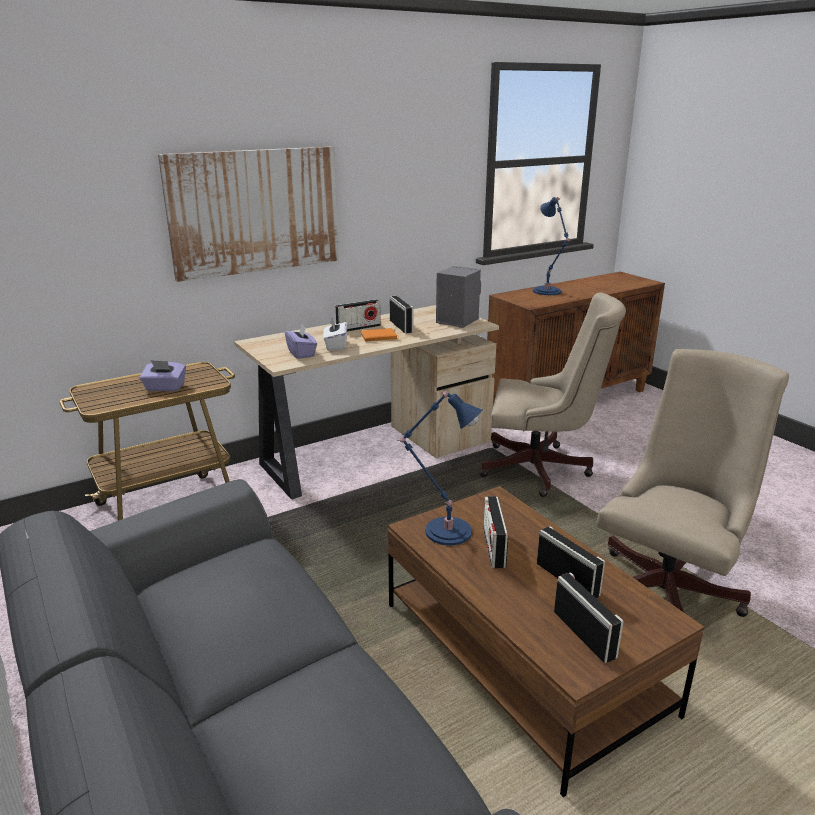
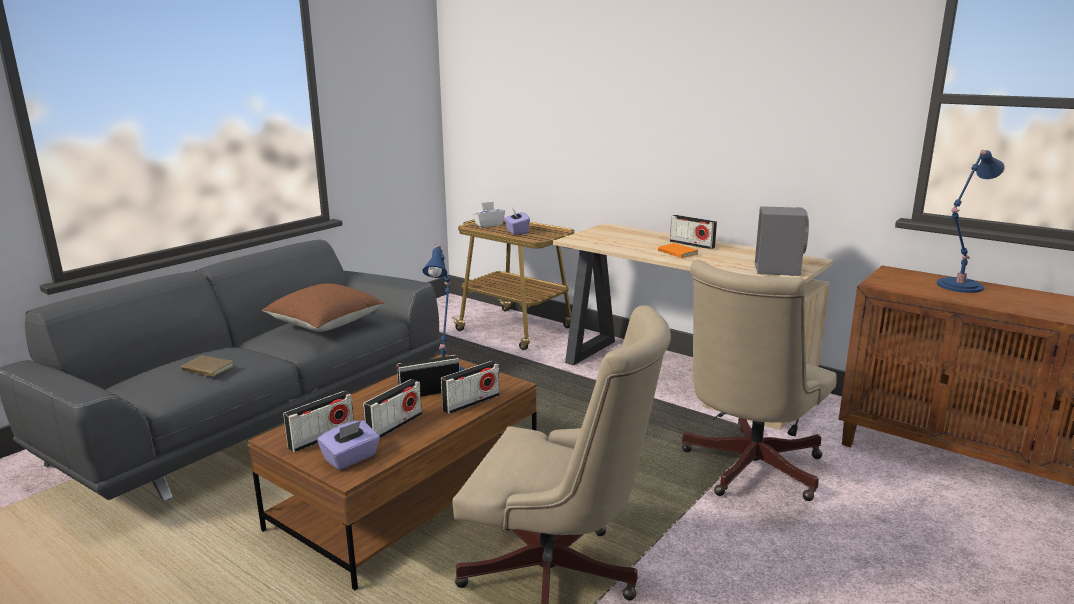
camera: 70 degrees right, 5 degrees down
(255, 211) = (639, 114): picture -> none
(257, 593) = (326, 324): none -> brown pillow
(301, 353) = (602, 240): purple tissue box -> purple tissue box (351, 458)
(335, 345) = (634, 245): white tissue box -> white tissue box (488, 225)
(369, 727) = (206, 369): none -> brown book
(401, 326) = (721, 255): radio -> radio (471, 402)
(541, 470) = (747, 470): beige office chair -> beige office chair turned 45 degrees clockwise

